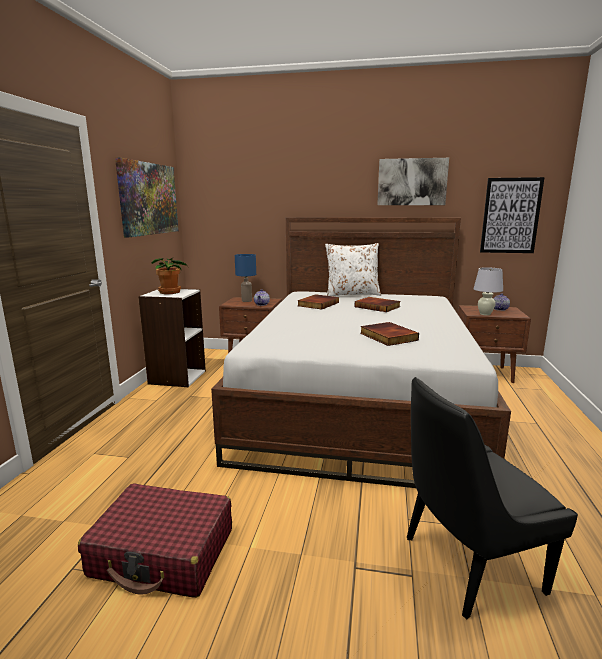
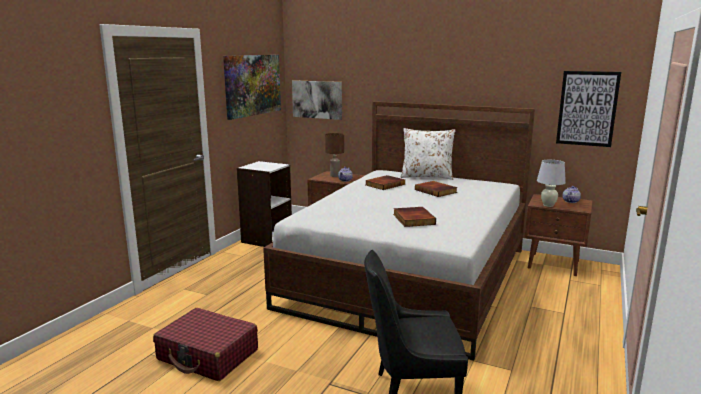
camera: 15 degrees right, 0 degrees up
(171, 292) = (264, 165): potted plant -> none
(246, 301) = (334, 175): blue table lamp -> brown table lamp
(412, 182) = (489, 72): picture -> picture (317, 99)

